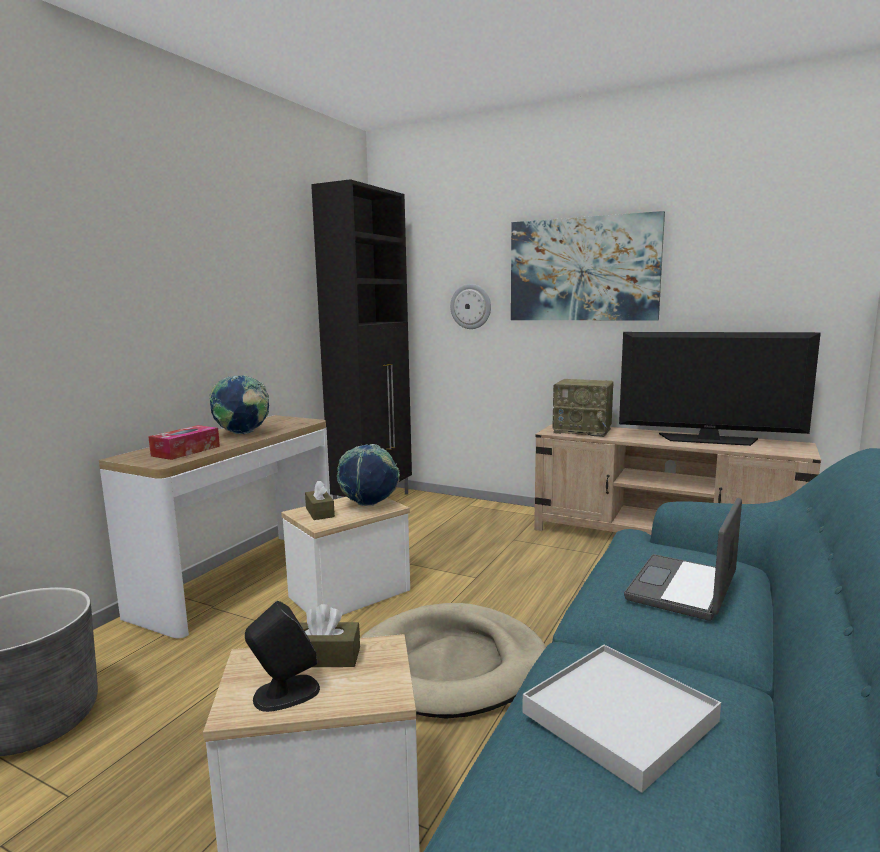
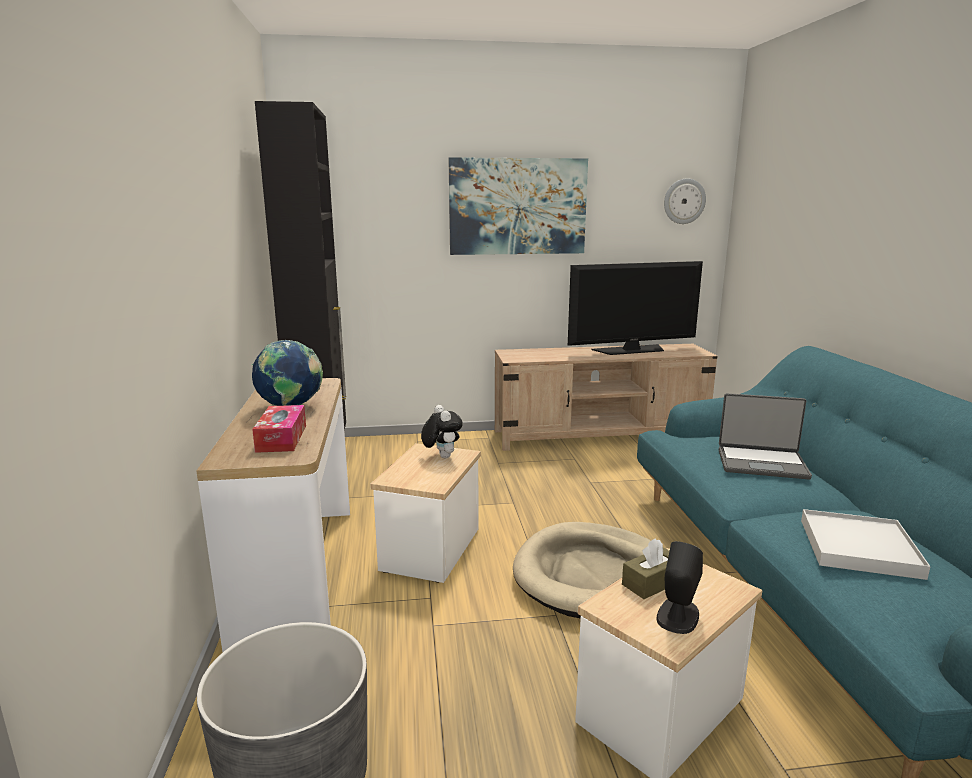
camera: 35 degrees left, 5 degrees up
(320, 512) = (411, 474): brown tissue box -> none
(369, 504) = (441, 456): globe -> plush toy
(471, 306) = (404, 241): wall clock -> wall clock (684, 201)
(583, 430) = (534, 354): radio -> none
(683, 589) = (761, 463): laptop -> laptop turned 75 degrees counterclockwise

